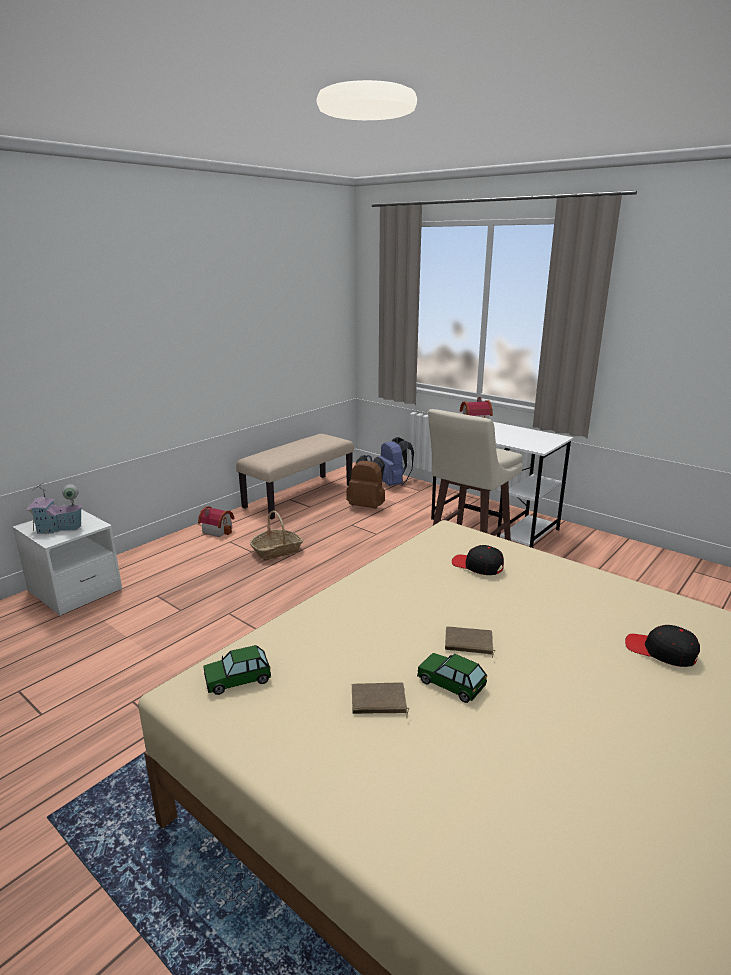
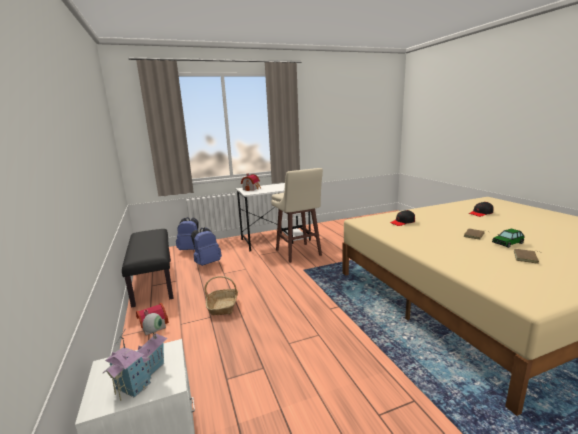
camera: 60 degrees left, 5 degrees down
(237, 679) = (511, 286): toy car -> none
(299, 496) = (153, 281): beige bench -> black bench
(367, 506) = (207, 263): brown backpack -> blue backpack

